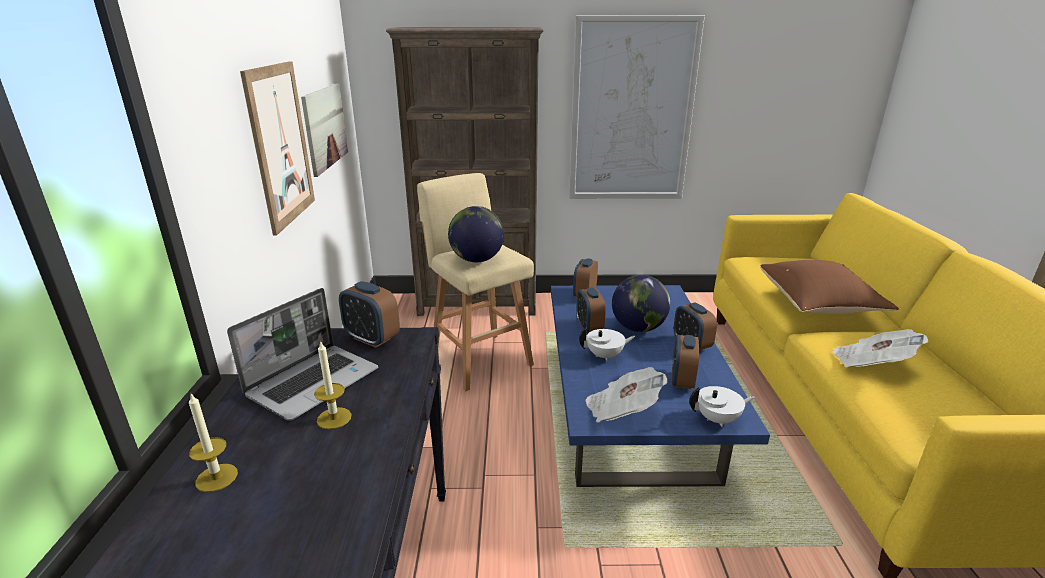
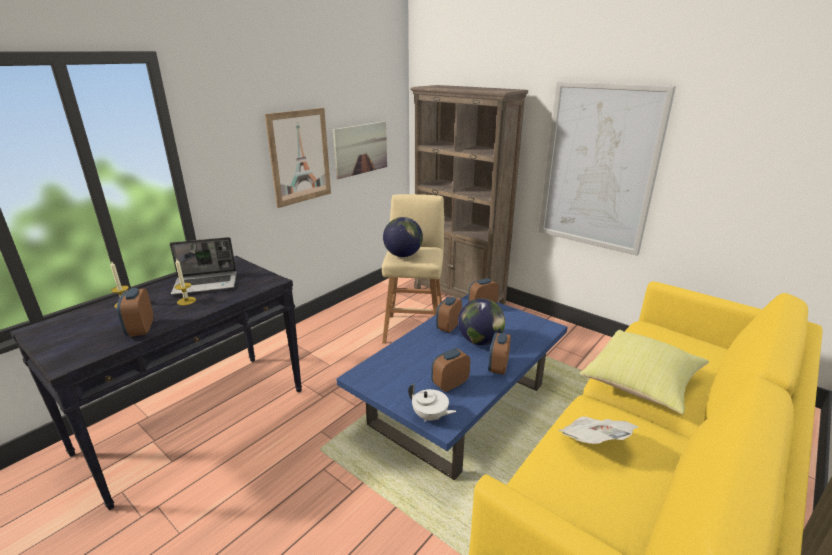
camera: 40 degrees right, 0 degrees up
(372, 338) = (257, 274): alarm clock -> alarm clock (140, 329)
(605, 356) = (428, 347): white teapot -> none
(622, 410) = (384, 381): newspaper -> none
(819, 306) = (641, 385): brown pillow -> yellow pillow

